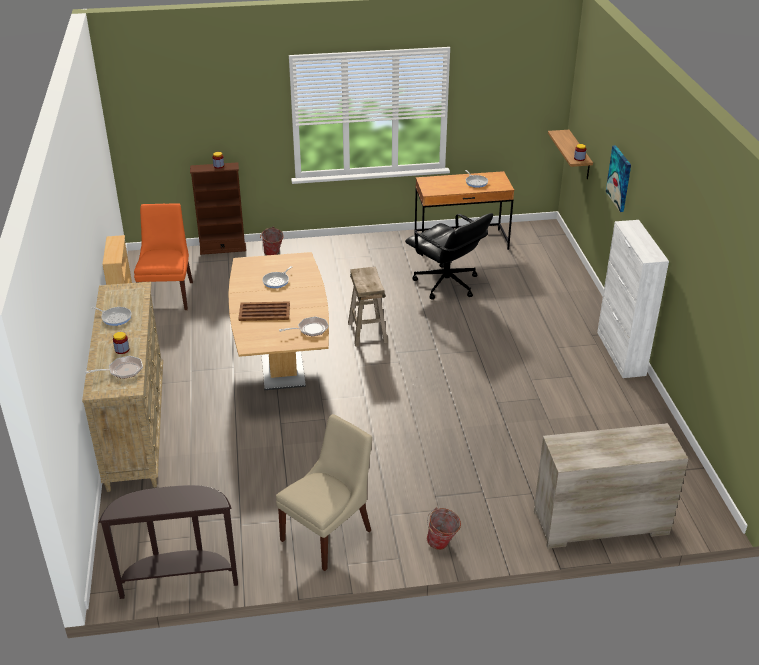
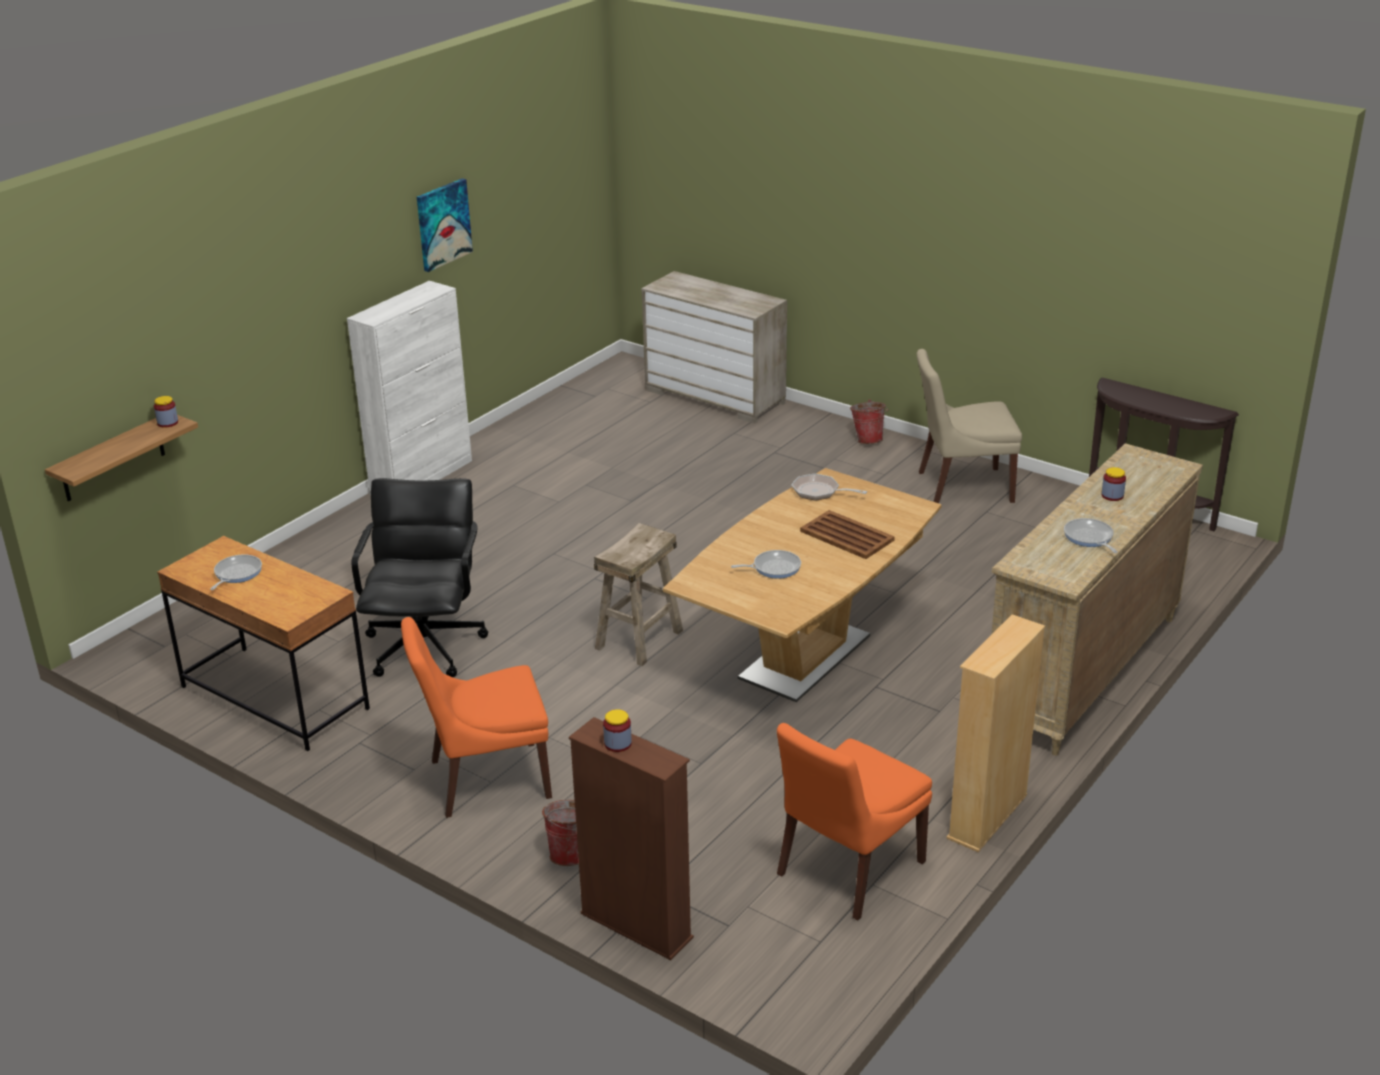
camera: 135 degrees left, 5 degrees down
(122, 370) = (1130, 473): frying pan -> none
(338, 258) = (485, 780): none -> orange chair
(619, 178) = (263, 337): picture -> picture (443, 224)

